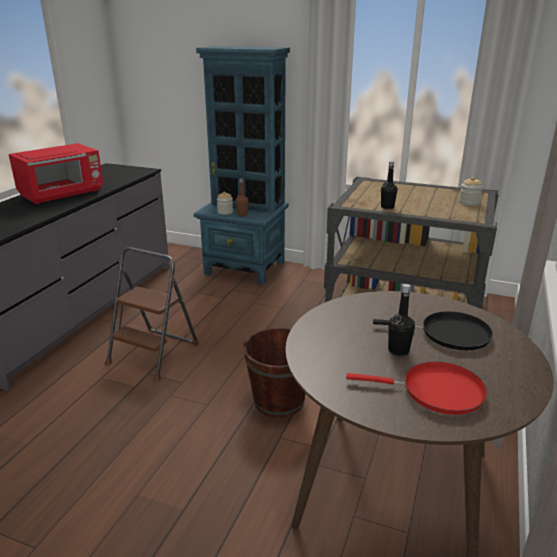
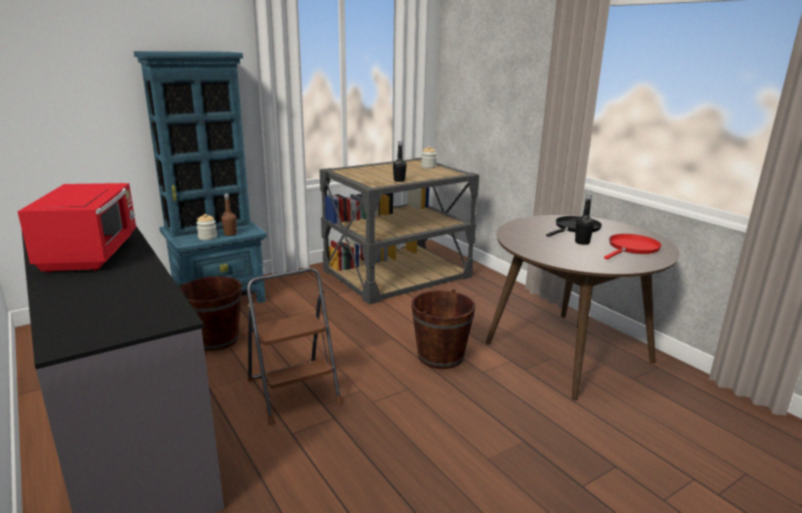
camera: 55 degrees left, 5 degrees down
(188, 295) = (216, 340): none -> brown bucket

